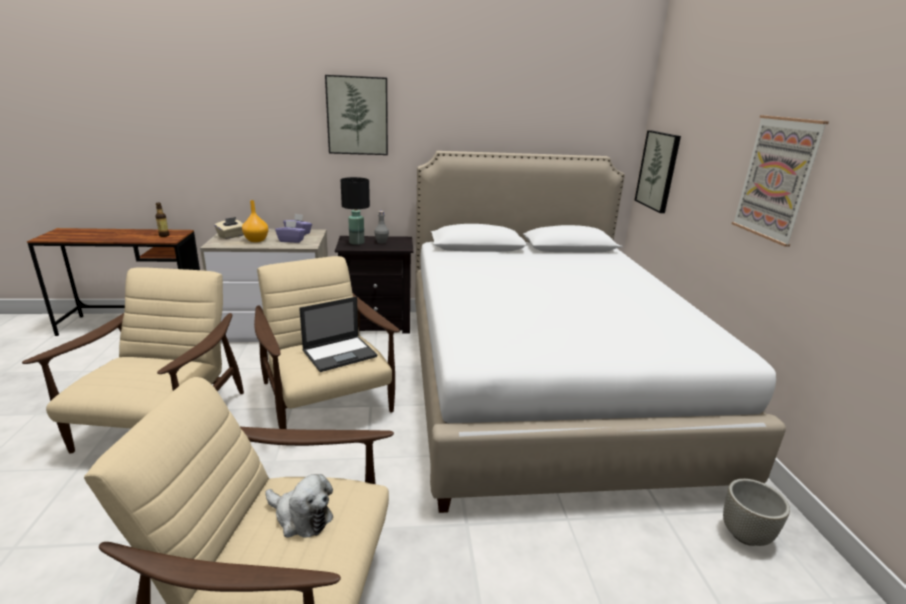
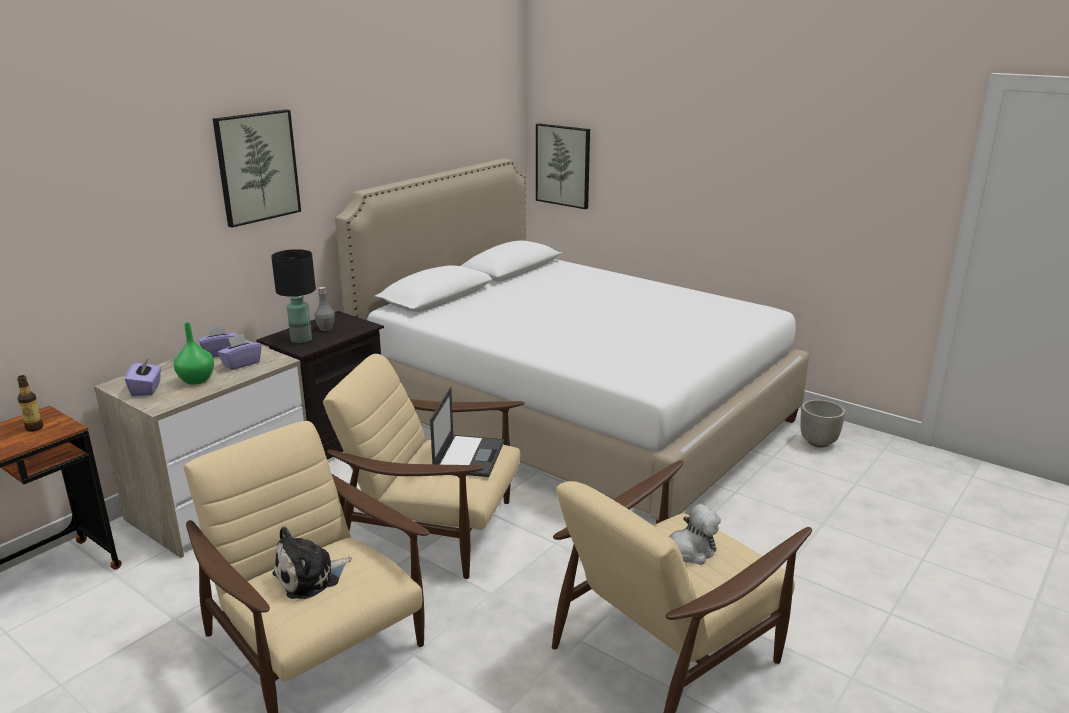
camera: 45 degrees left, 0 degrees up
(134, 370) = (311, 577): none -> plush toy
(231, 236) = (146, 389): beige tissue box -> purple tissue box
(256, 240) = (197, 380): orange vase -> green vase
(776, 178) = (727, 163): picture -> none

